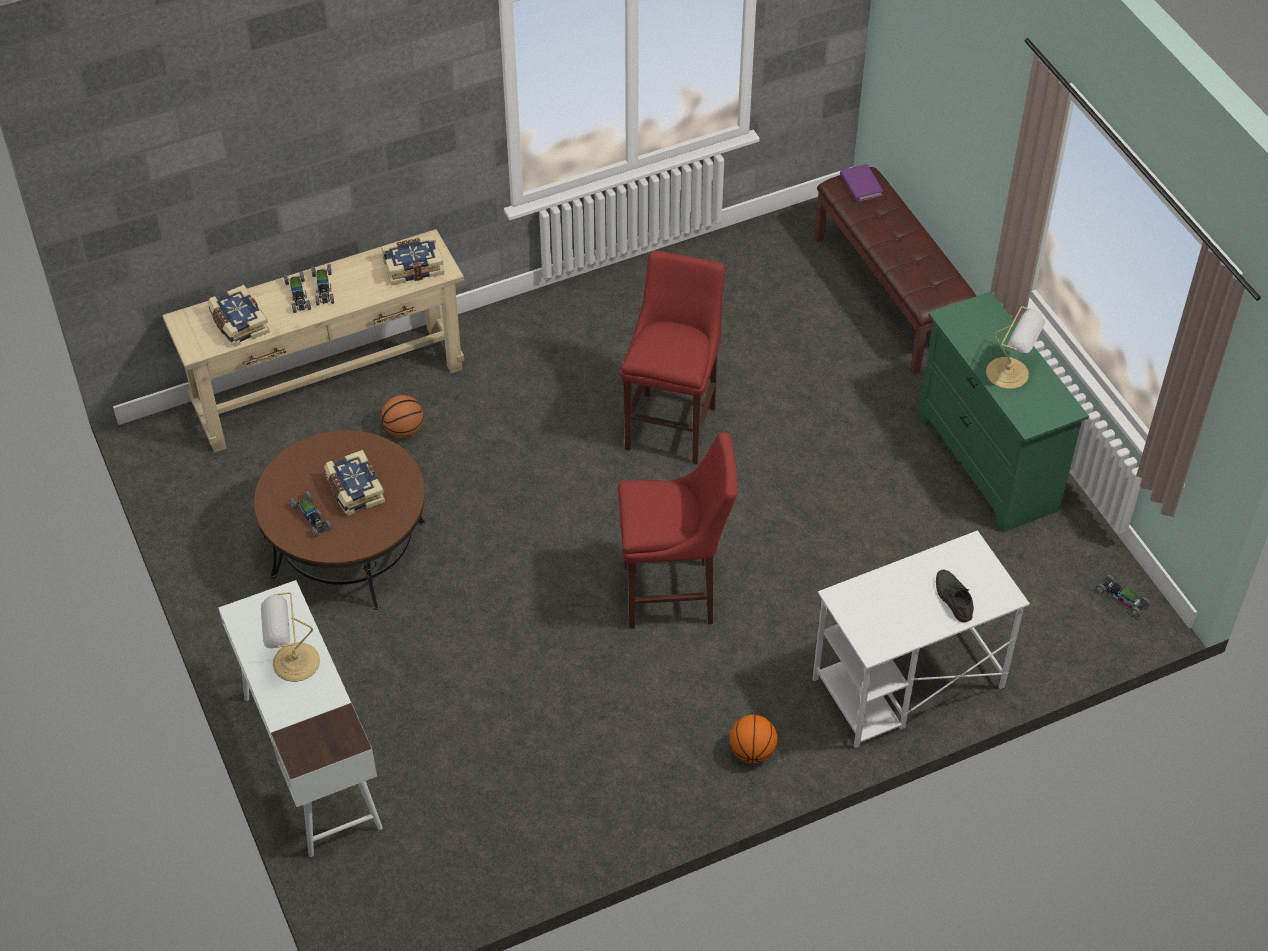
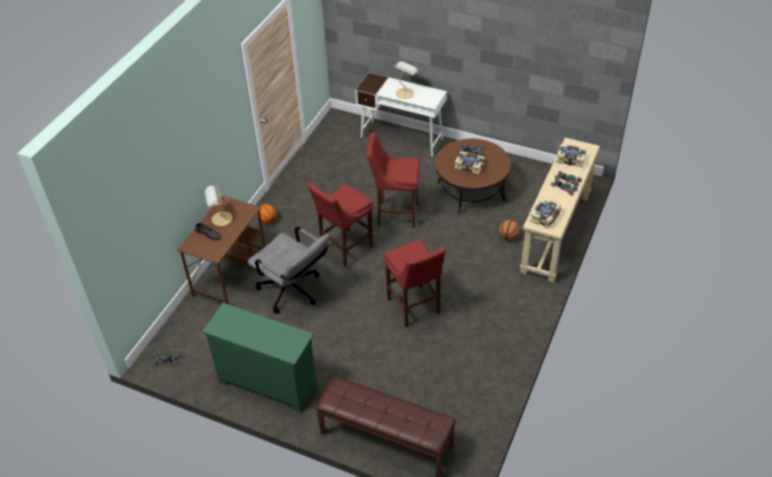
camera: 140 degrees right, 5 degrees down
(520, 600) = (395, 214): none -> red stool
(829, 574) = (294, 293): none -> grey office chair
(861, 185) = (431, 428): purple book -> none
(907, 684) = (230, 274): white desk -> brown desk
(1009, 373) = (252, 327): table lamp -> table lamp (220, 219)

